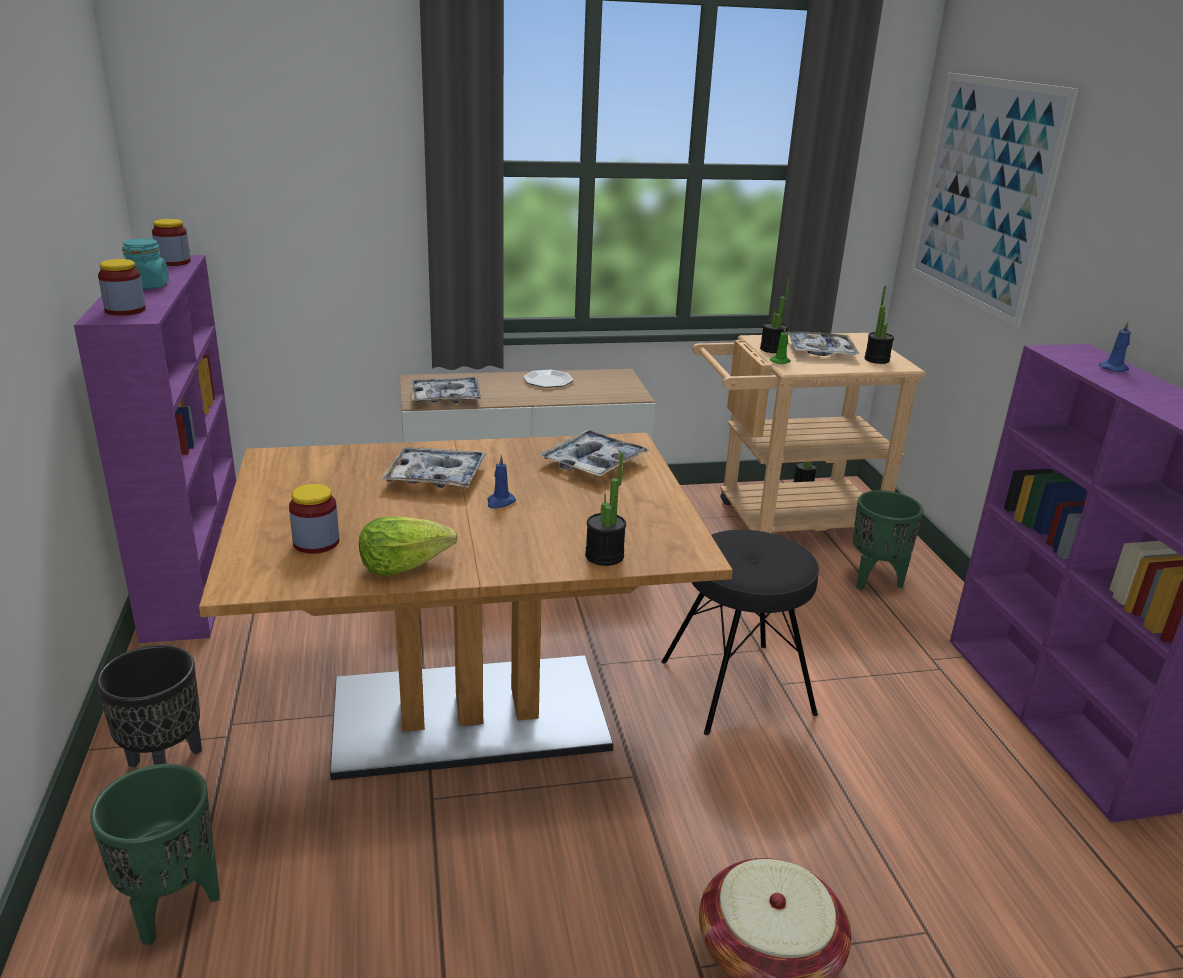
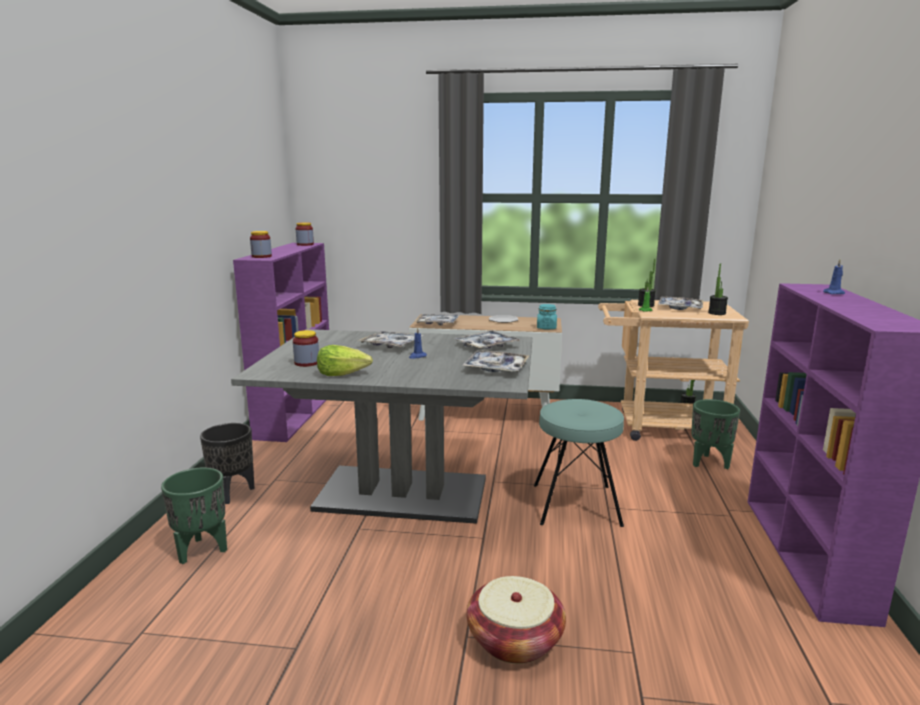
camera: 20 degrees right, 10 degrees down
(147, 286) = (282, 250): turquoise jar -> turquoise jar (546, 328)
(469, 715) = (402, 494): brown dining table -> grey dining table
(604, 556) = (455, 380): potted plant -> none
(646, 516) = (496, 368): none -> tray
(736, 687) = (575, 505): black stool -> turquoise stool
(983, 194) = (788, 202): picture -> none

